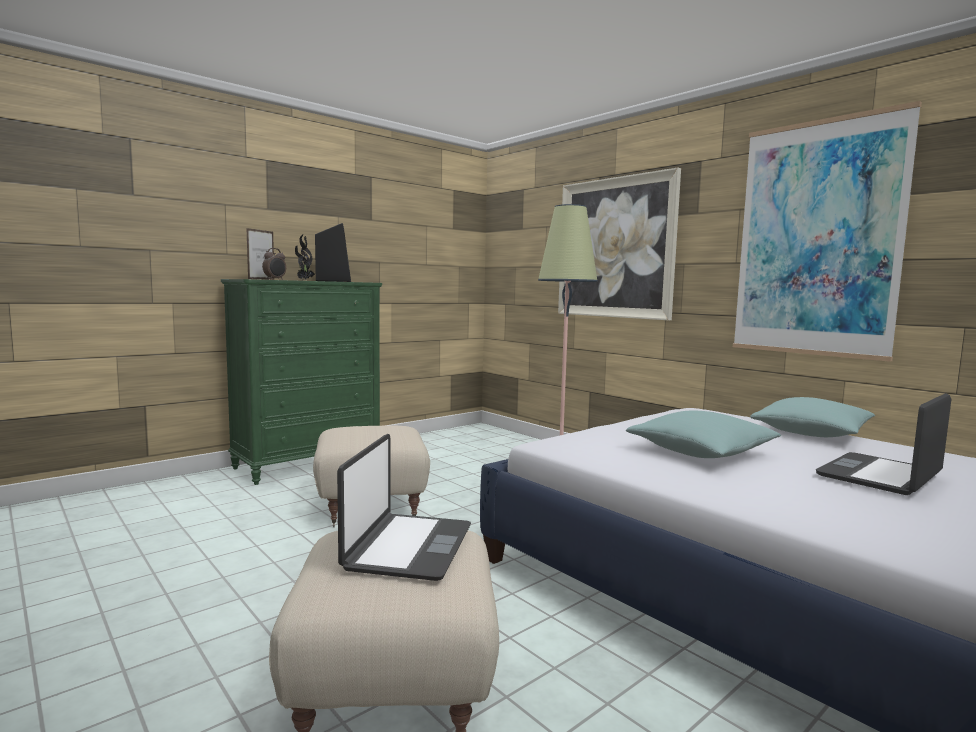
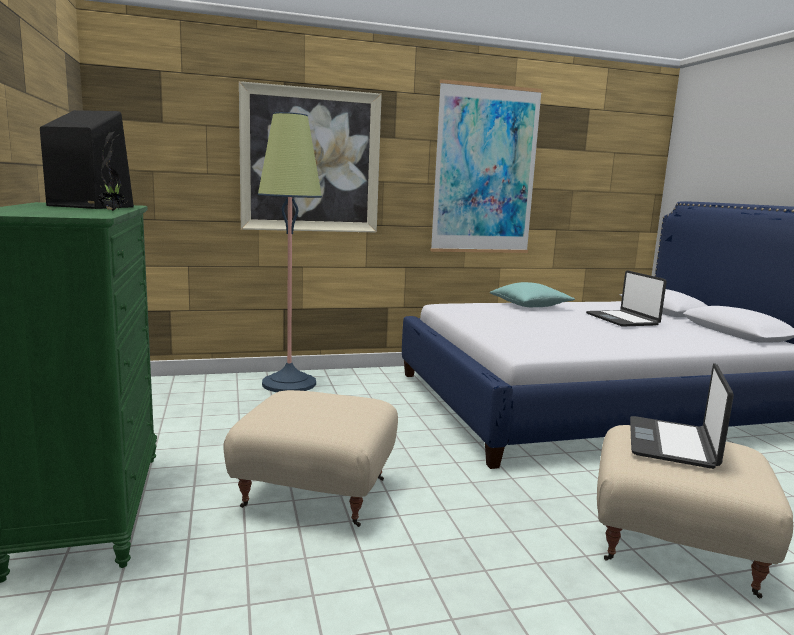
camera: 65 degrees left, 5 degrees up
(261, 279) = (54, 213): picture frame -> none
(275, 279) = (101, 213): alarm clock -> none
(408, 547) = (672, 444): laptop -> laptop turned 105 degrees counterclockwise
(701, 453) = (566, 331): turquoise pillow -> none

